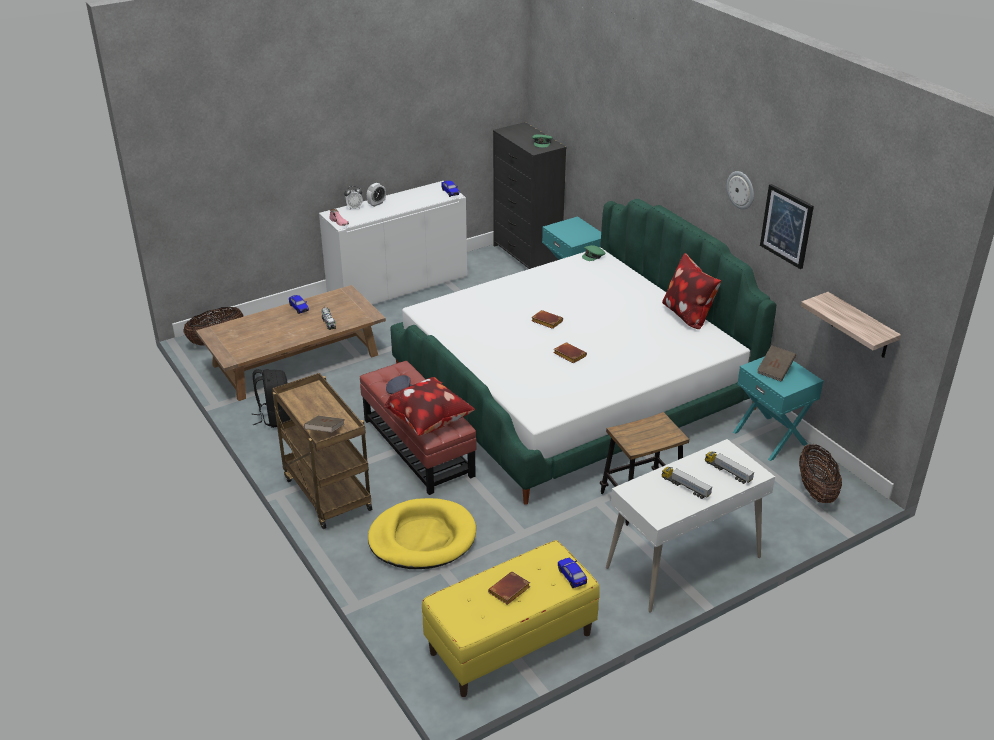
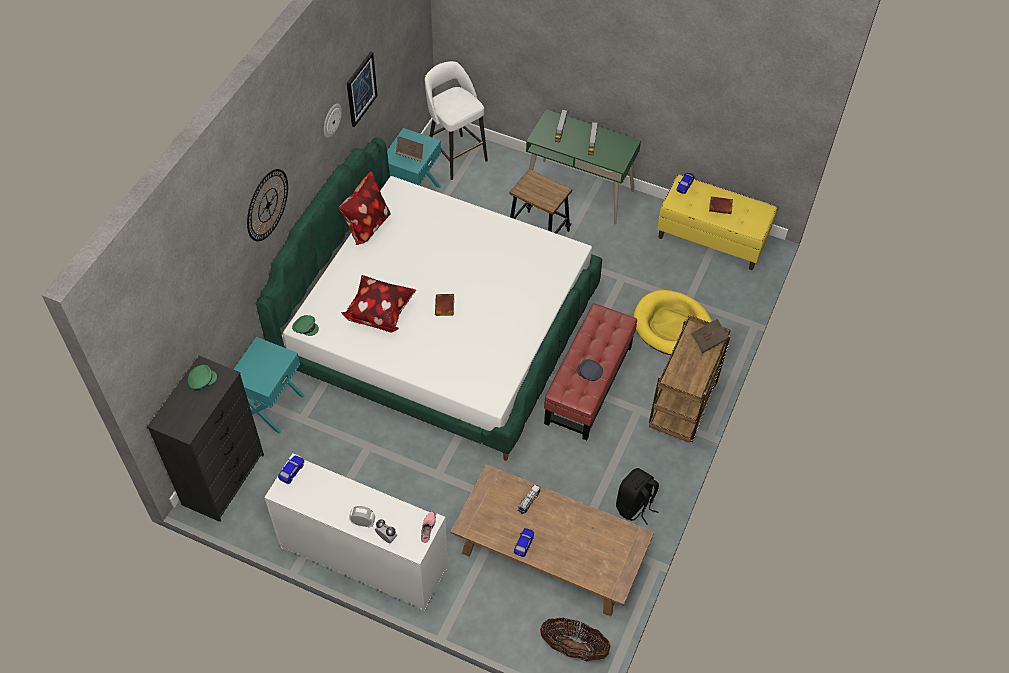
camera: 125 degrees left, 20 degrees up
(430, 423) = (610, 331): pillow -> pillow (379, 312)
(568, 355) = (482, 270): brown book -> none
(656, 144) = (267, 205): none -> wall clock
(683, 563) = (579, 192): white desk -> green desk
(816, 490) = (455, 155): basket -> white stool
(860, 326) = (407, 68): shelf -> none

